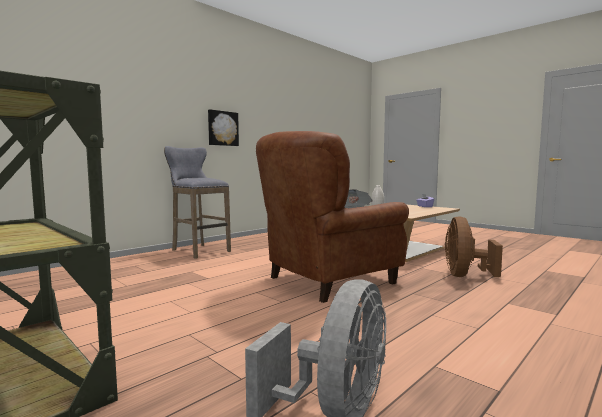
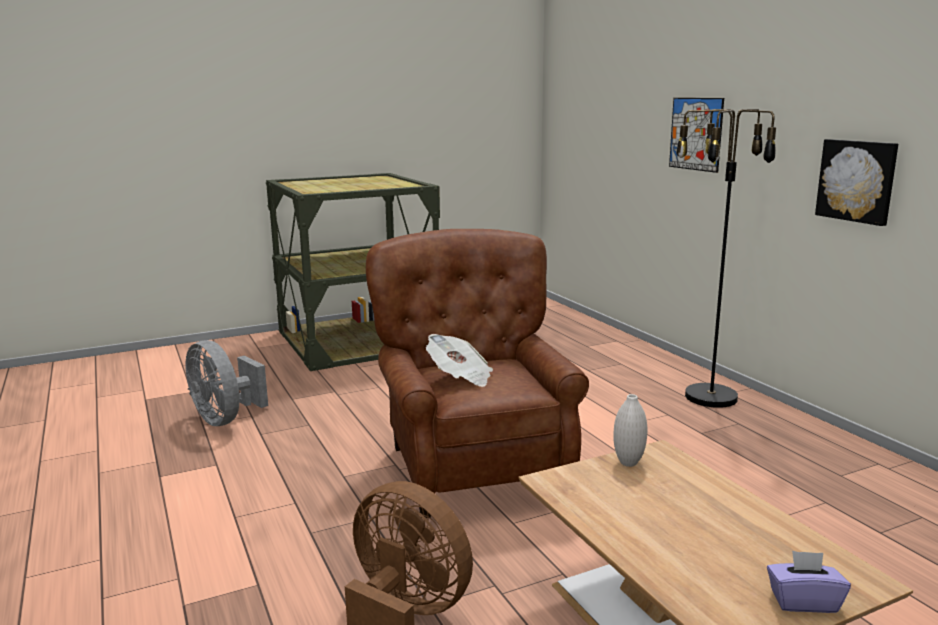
camera: 110 degrees right, 10 degrees up
(115, 100) = (695, 134): none -> picture
(198, 250) = (709, 397): grey stool -> floor lamp

